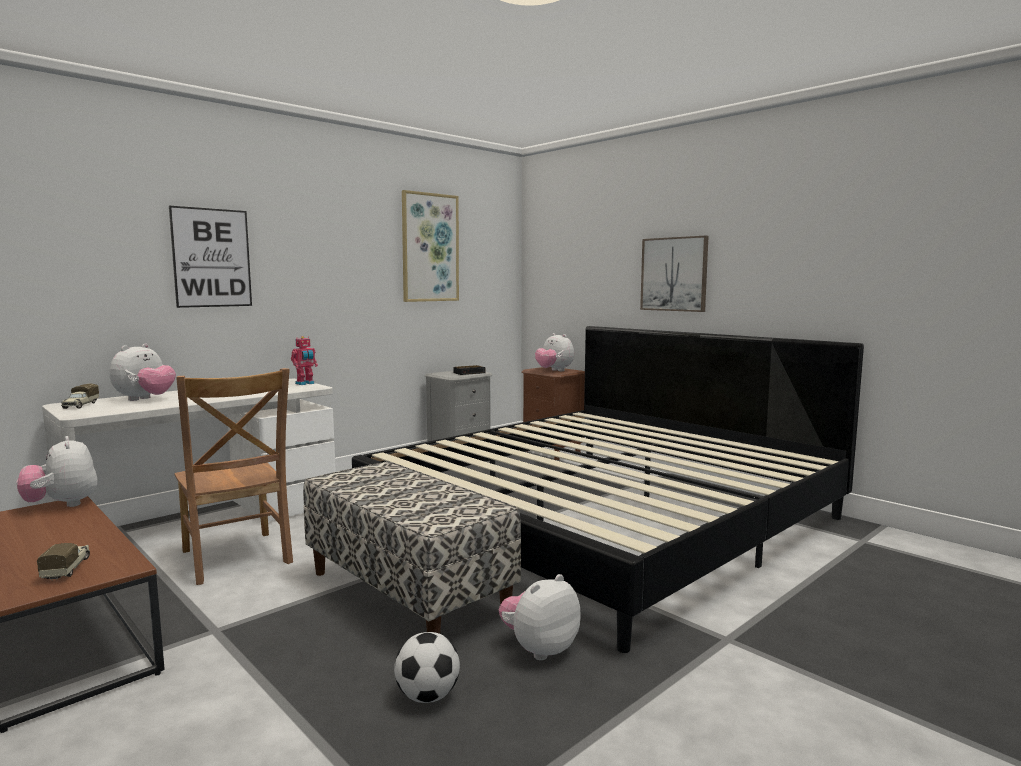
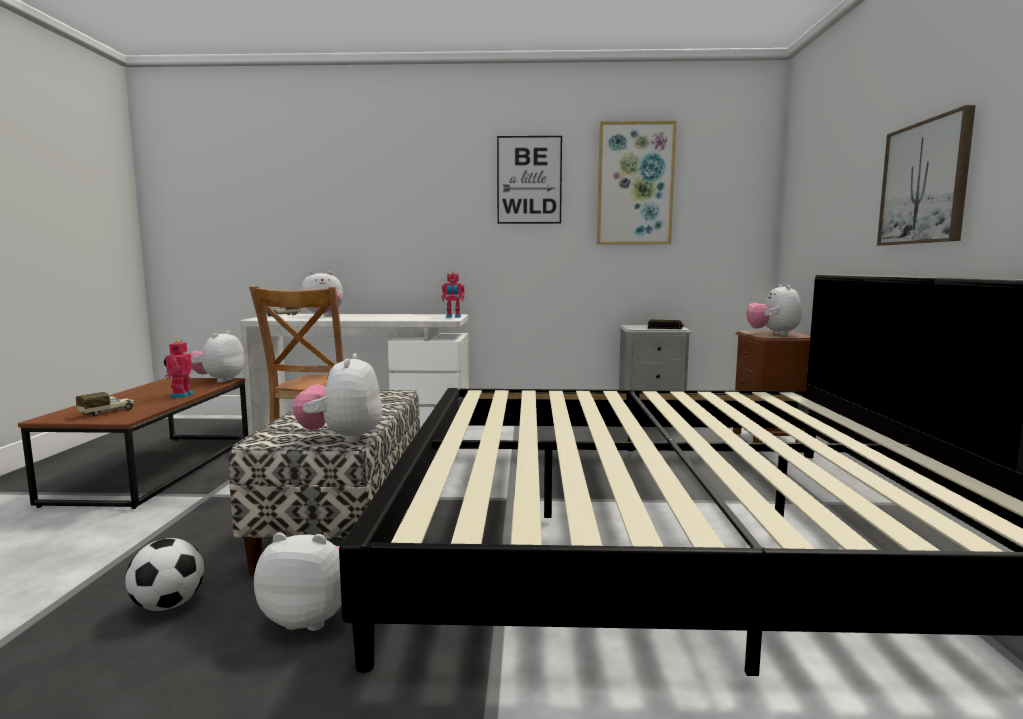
camera: 45 degrees right, 0 degrees up
(86, 530) = (180, 395): none -> toy robot
(212, 258) = (400, 202): picture -> picture (529, 180)
(481, 506) = (342, 438): none -> plush toy

